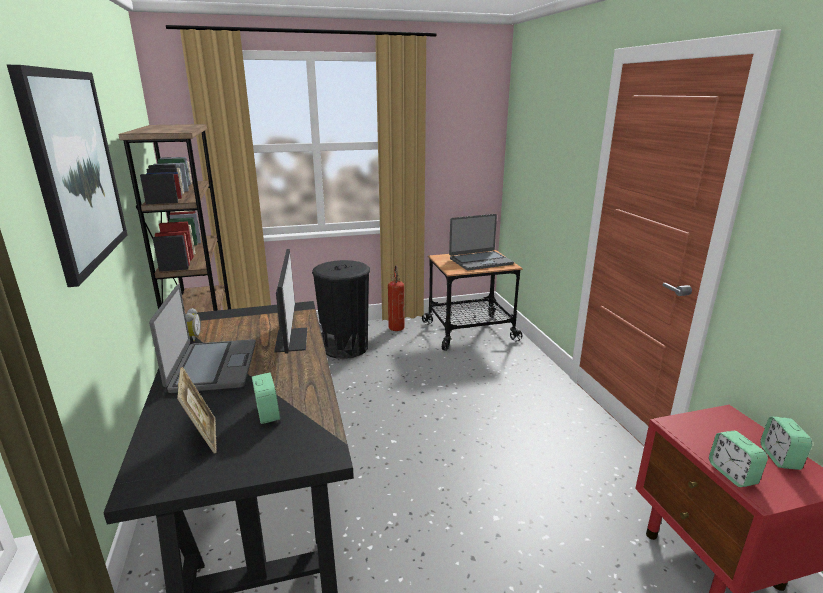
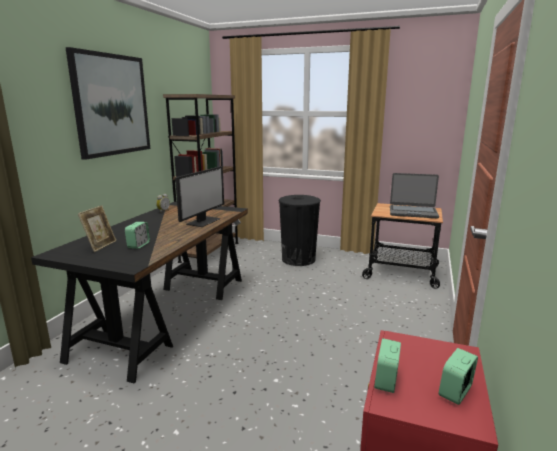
camera: 35 degrees right, 5 degrees down
(213, 367) = (150, 223): laptop -> none
(396, 330) = (345, 258): fire extinguisher -> none

